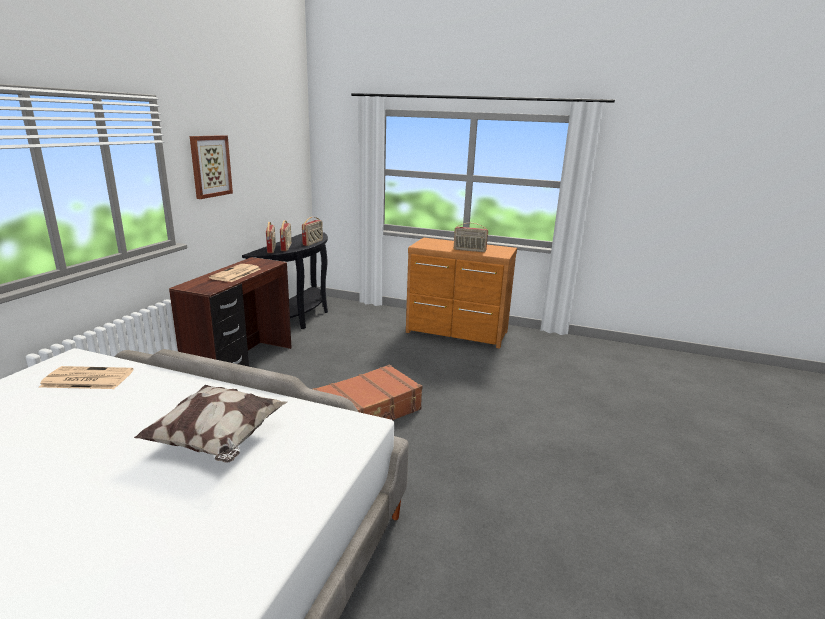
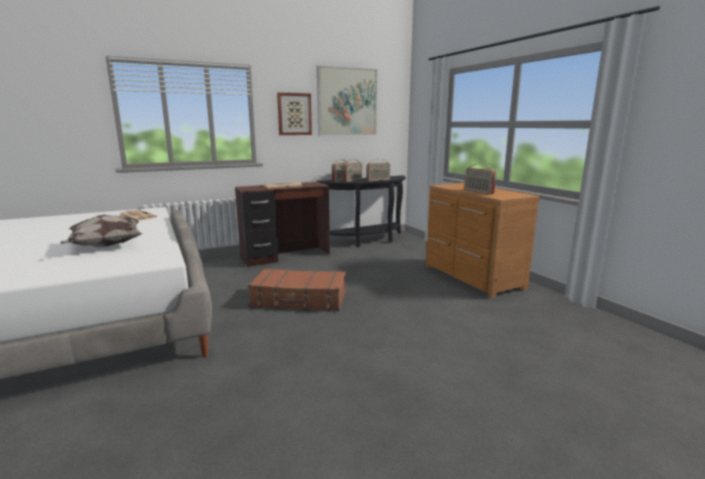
camera: 45 degrees right, 5 degrees down
(259, 144) = (347, 102): none -> picture

